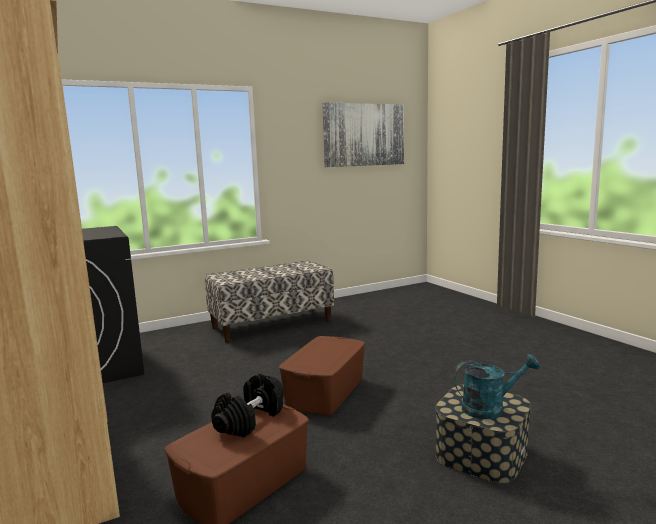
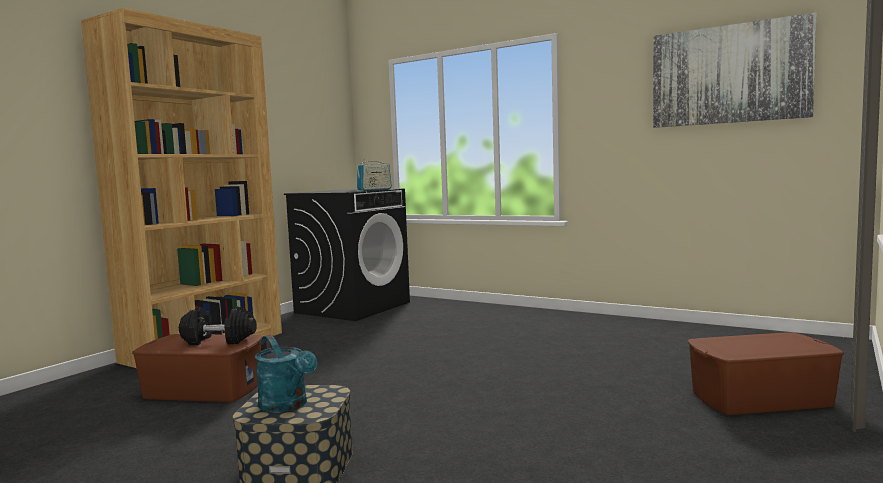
camera: 60 degrees right, 5 degrees down
(107, 230) = (374, 189): none -> radio
(272, 324) = (524, 321): bench -> none
(325, 392) = (382, 376): brown storage box -> brown storage box (759, 398)

